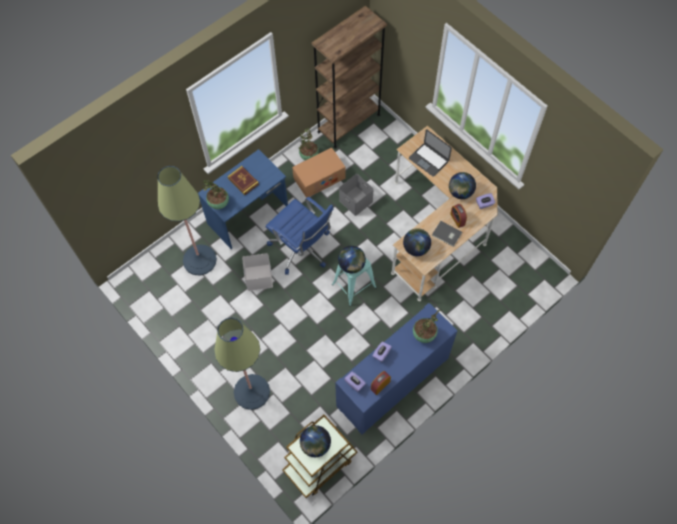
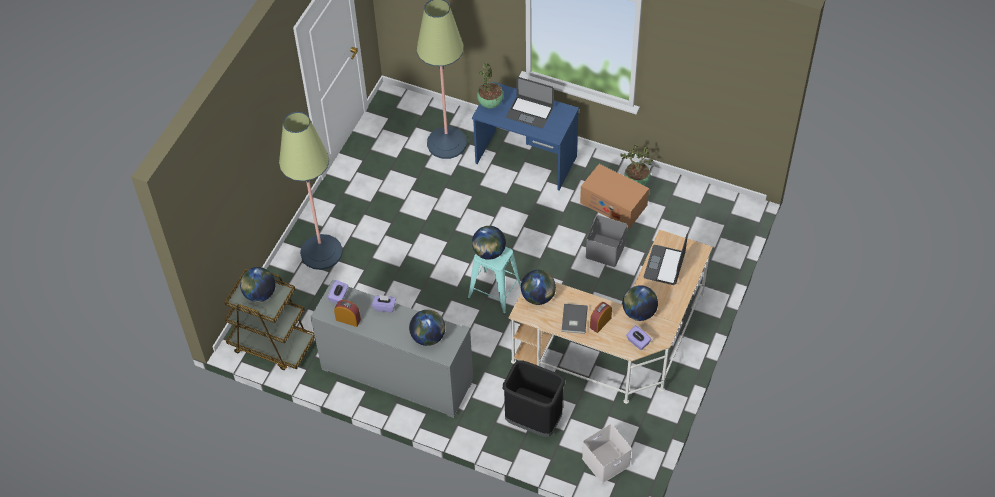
camera: 65 degrees right, 10 degrees down
(243, 181) = (530, 112): book -> laptop
(259, 278) = (455, 203): white storage box -> white storage box (605, 463)
(302, 249) = (512, 225): blue office chair -> none
(349, 123) = (707, 201): brown bookcase -> none
(393, 382) = (397, 375): blue cabinet -> grey cabinet
(424, 334) = (428, 337): potted plant -> globe
(474, 308) = (533, 421): none -> black trash can

